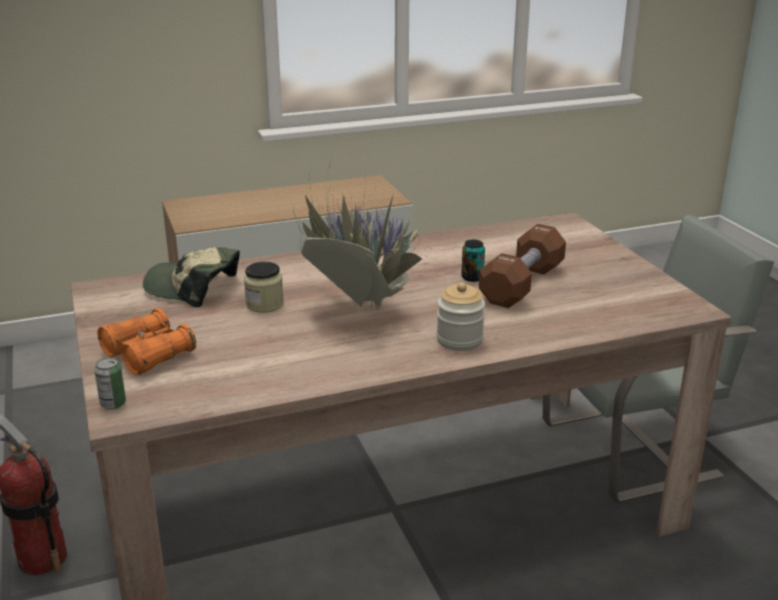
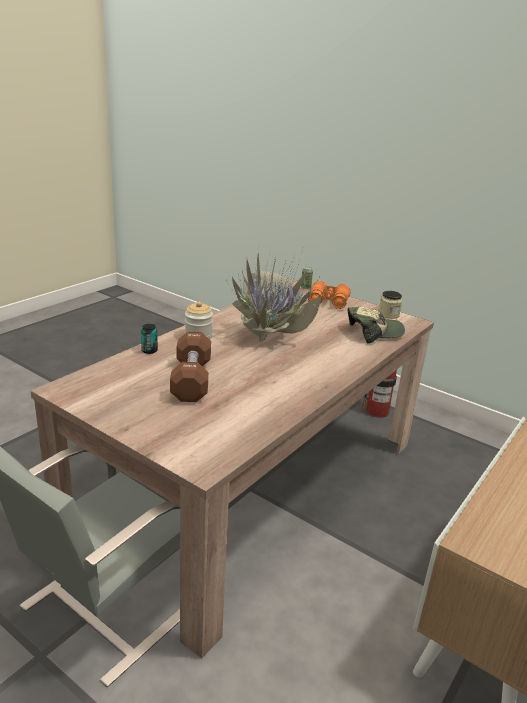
camera: 145 degrees right, 0 degrees up
(264, 304) = (322, 332): jar -> jar (388, 314)
(472, 277) = (229, 377): can -> can (149, 350)

